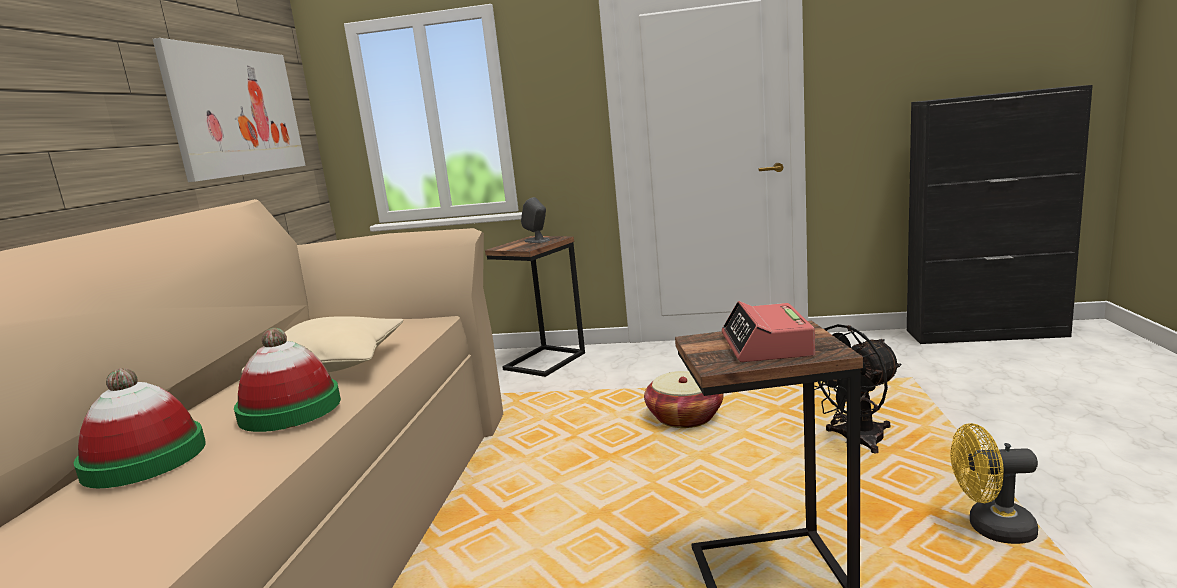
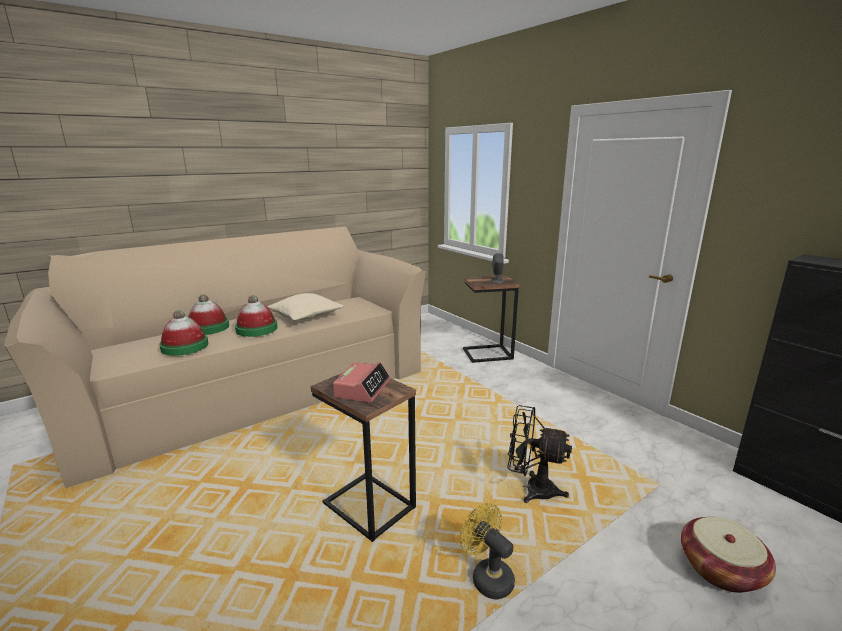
camera: 45 degrees right, 5 degrees up
(179, 503) = (185, 346): none -> hat
(237, 112) = (370, 177): picture -> none
(684, 417) = (483, 420): basket -> basket (720, 569)
(766, 345) = (362, 388): alarm clock -> alarm clock turned 150 degrees clockwise

